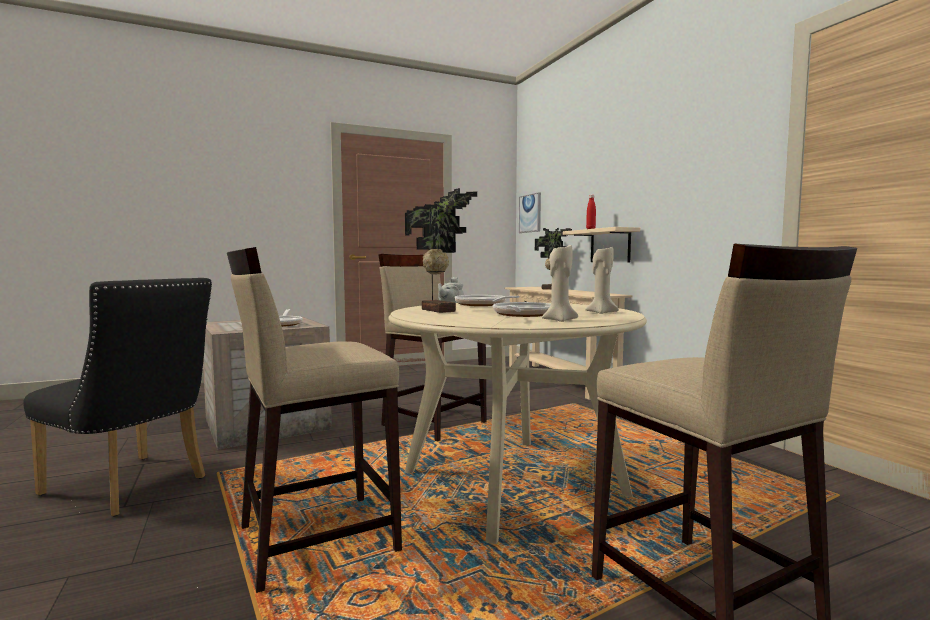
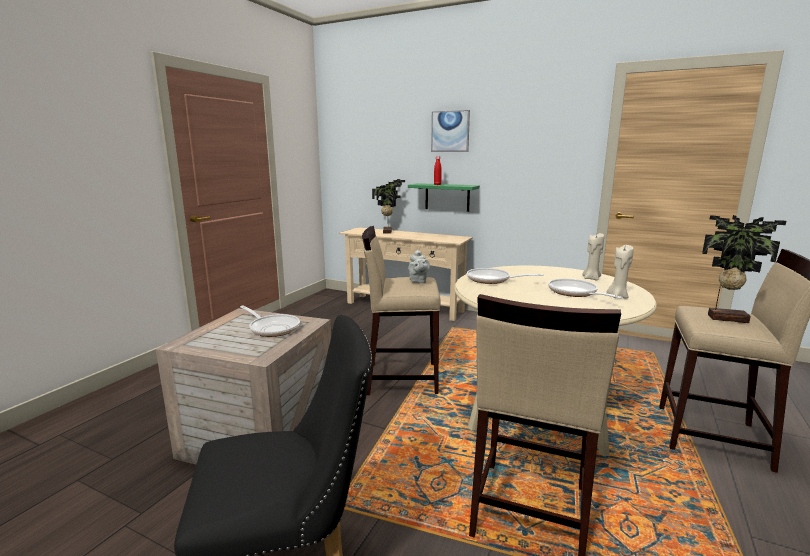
camera: 40 degrees left, 10 degrees up
(440, 310) = (508, 297): potted plant -> potted plant (725, 318)
(530, 213) = (342, 159): picture -> picture (450, 131)
(610, 246) = (447, 197): beige shelf -> green shelf

